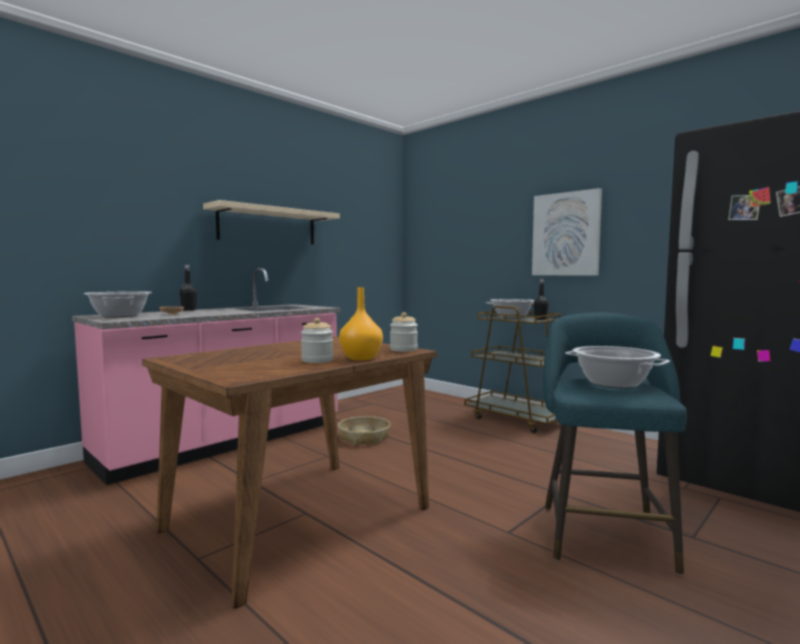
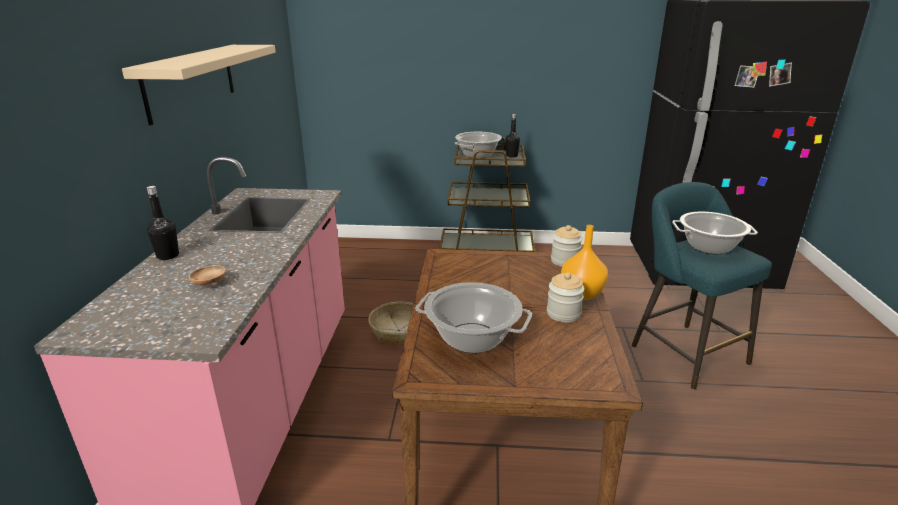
camera: 40 degrees left, 20 degrees up
(120, 316) = (142, 316): cooking pot -> cooking pot (473, 338)
(566, 234) = (526, 61): picture -> none

